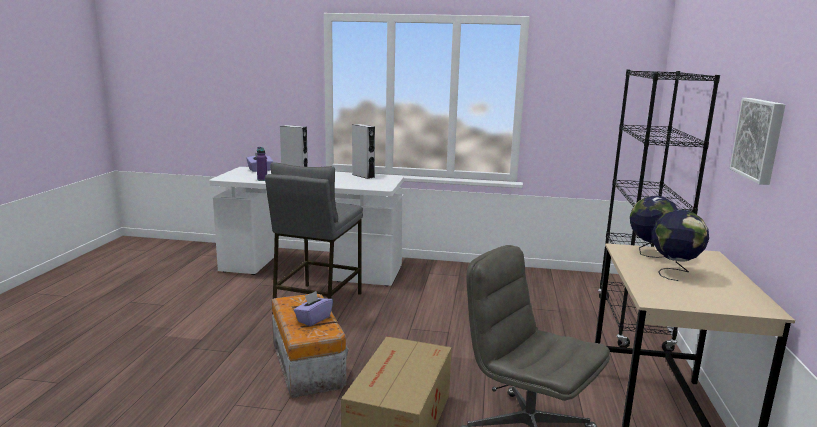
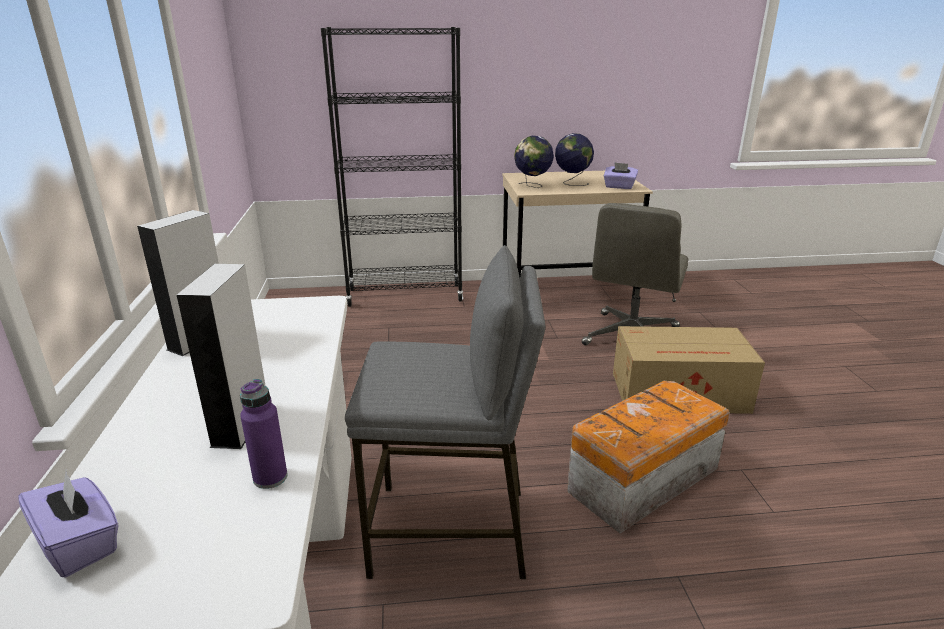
camera: 105 degrees left, 10 degrees up
(313, 319) = (656, 407): purple tissue box -> purple tissue box (619, 187)
(760, 139) = (533, 74): picture -> none

